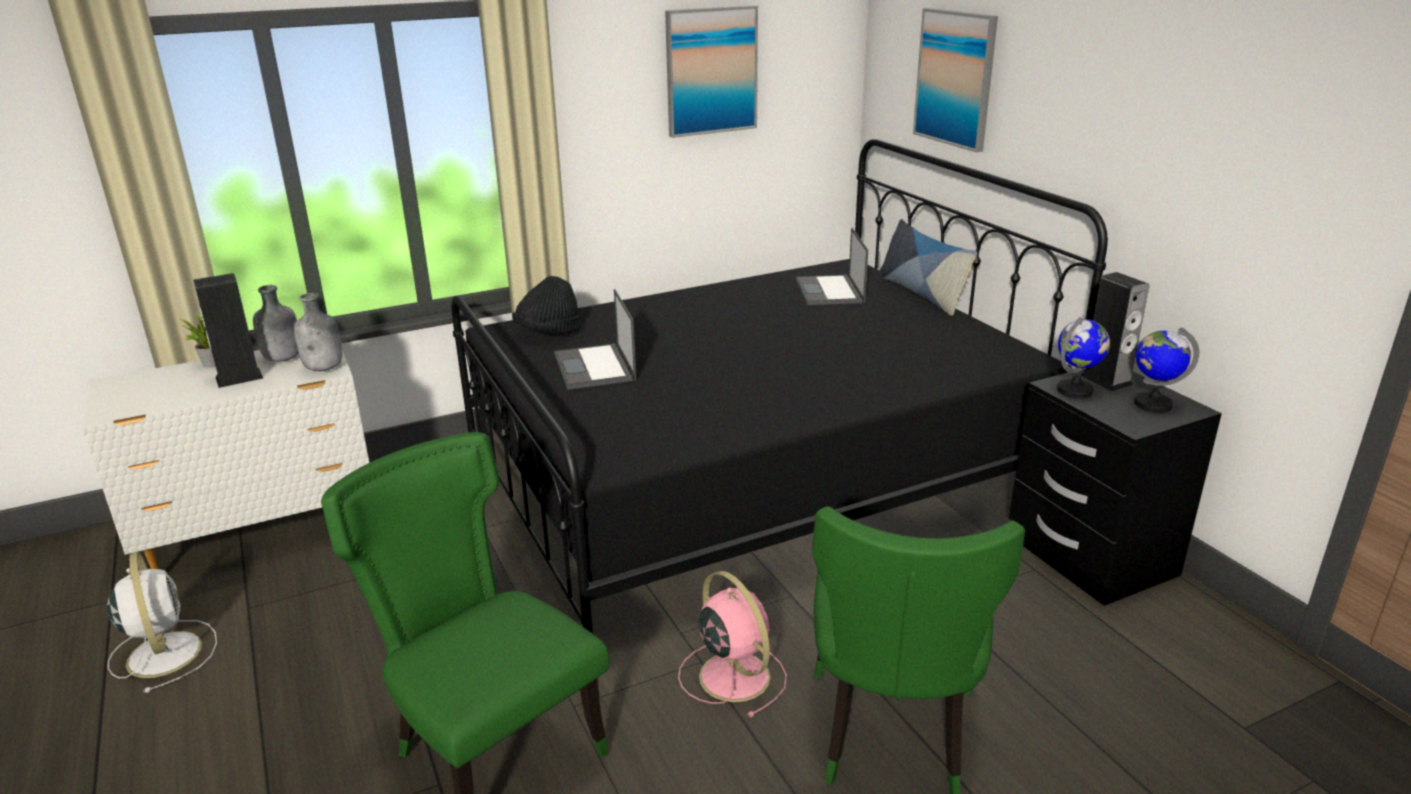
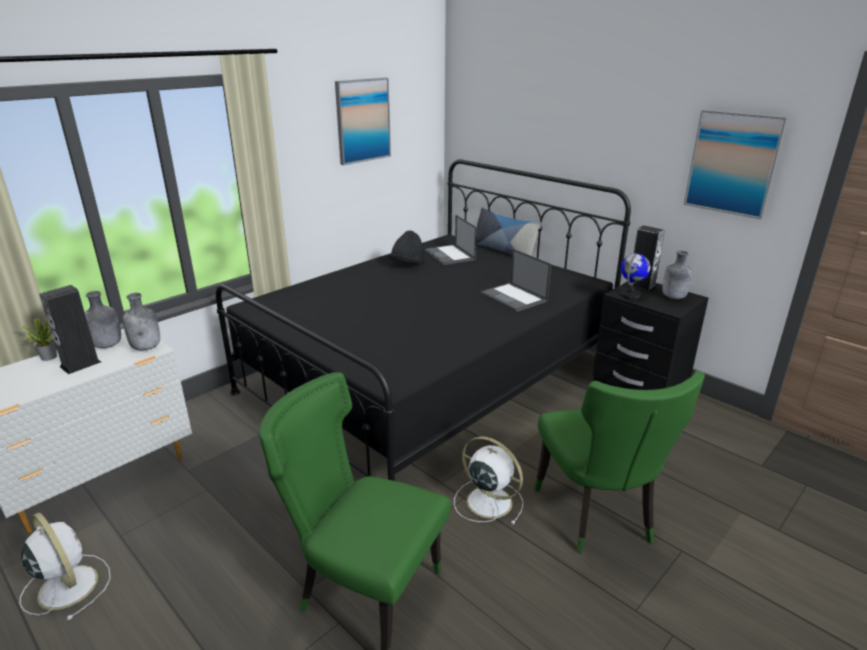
camera: 20 degrees left, 0 degrees up
(548, 332) = (288, 302): black hat -> black hat (407, 264)
(595, 367) = (338, 320): laptop -> laptop (514, 298)
(732, 674) = (487, 501): pink fan -> white fan
(955, 78) = (515, 120): picture -> picture (733, 163)
(1152, 404) = (673, 297): globe -> grey bottle

